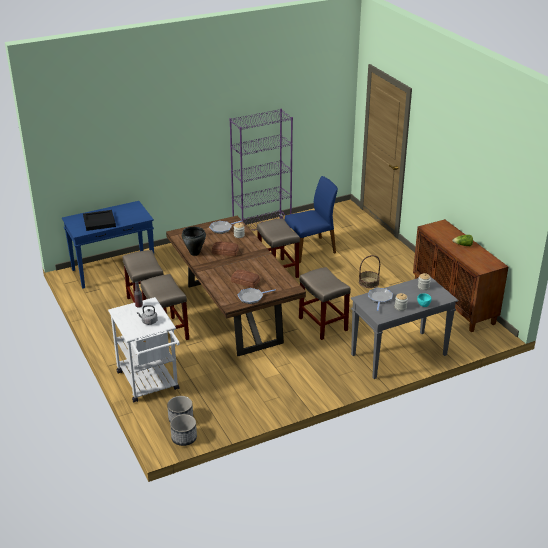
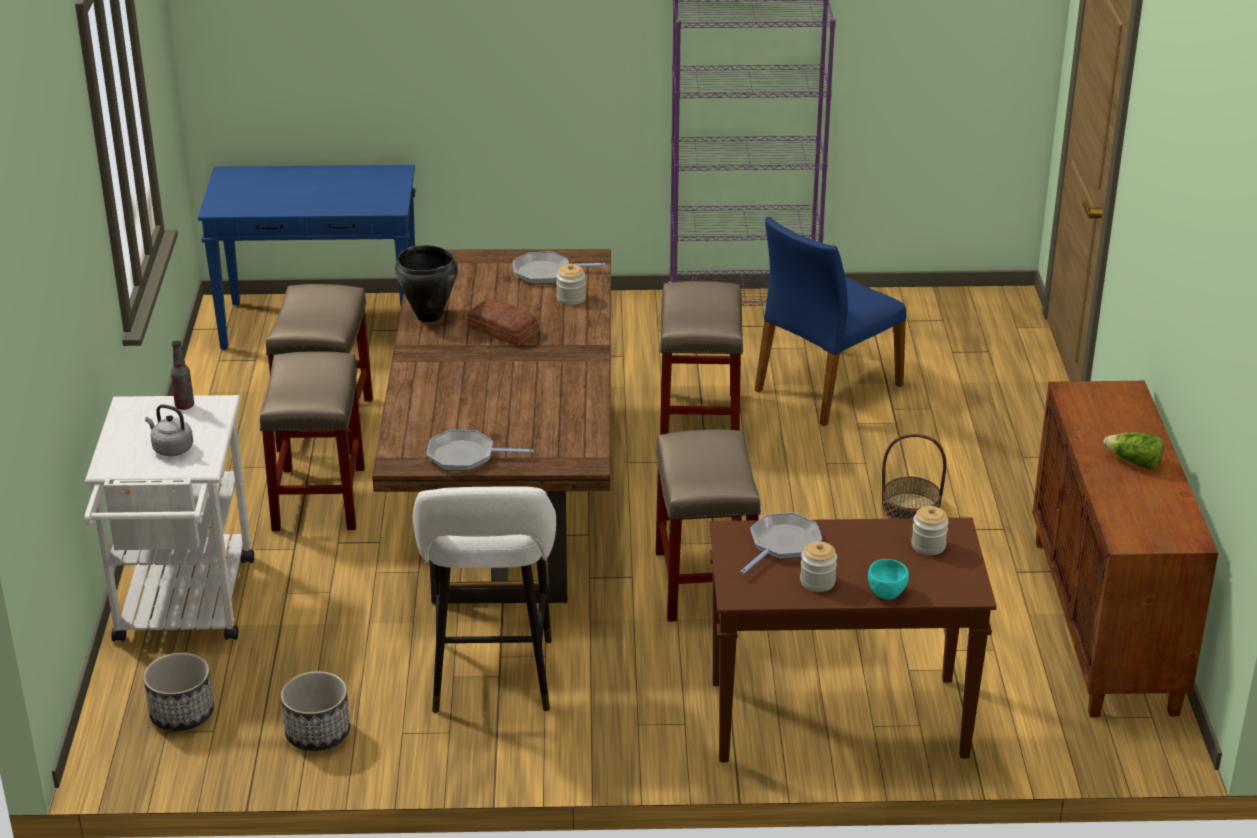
camera: 25 degrees right, 0 degrees up
(99, 222) = (282, 194): black tray -> none
(184, 438) = (152, 761): planter -> planter (318, 733)
(245, 282) = (484, 414): bread -> none
(279, 376) = (492, 681): none -> white stool
(310, 249) = (825, 387): blue chair -> blue chair turned 135 degrees clockwise
(398, 356) = (835, 721): grey console table -> brown console table

